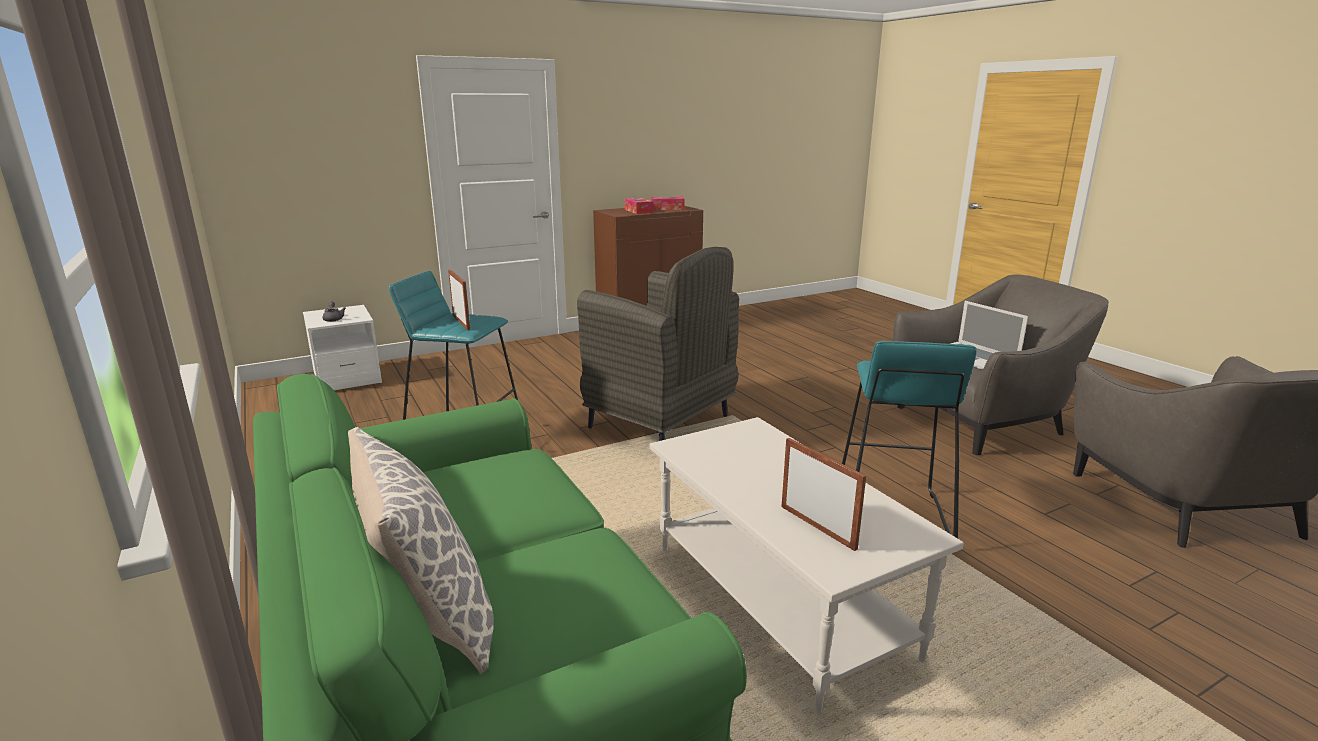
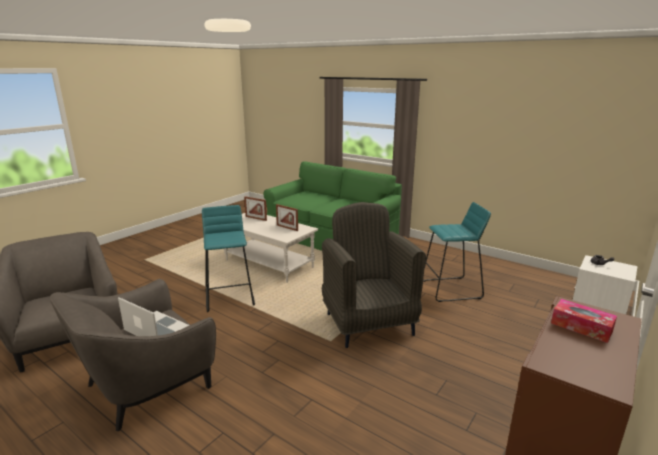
camera: 155 degrees right, 0 degrees up
(430, 619) = (322, 194): pillow -> none
(461, 322) = (452, 229): picture frame -> picture frame (287, 228)
(661, 423) = (368, 323): grey armchair -> grey armchair turned 60 degrees clockwise
(667, 208) = (576, 354): tissue box -> none

